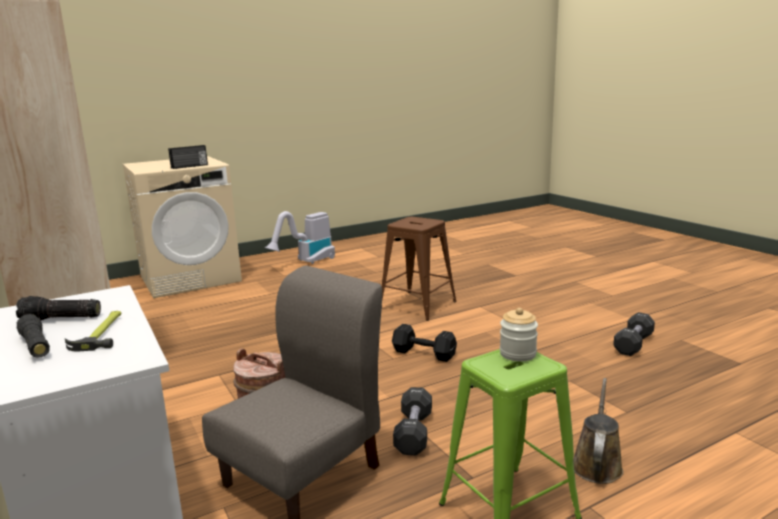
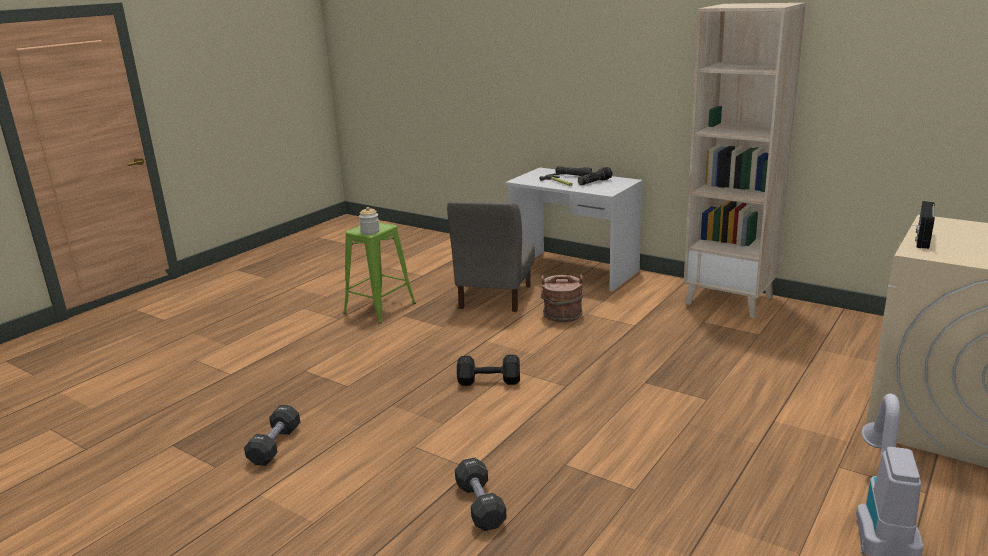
camera: 155 degrees right, 5 degrees up
(413, 433) = (451, 325): black dumbbell -> black dumbbell (480, 505)
(418, 305) = (554, 448): brown stool -> none
(596, 464) = (332, 336): brown watering can -> none

